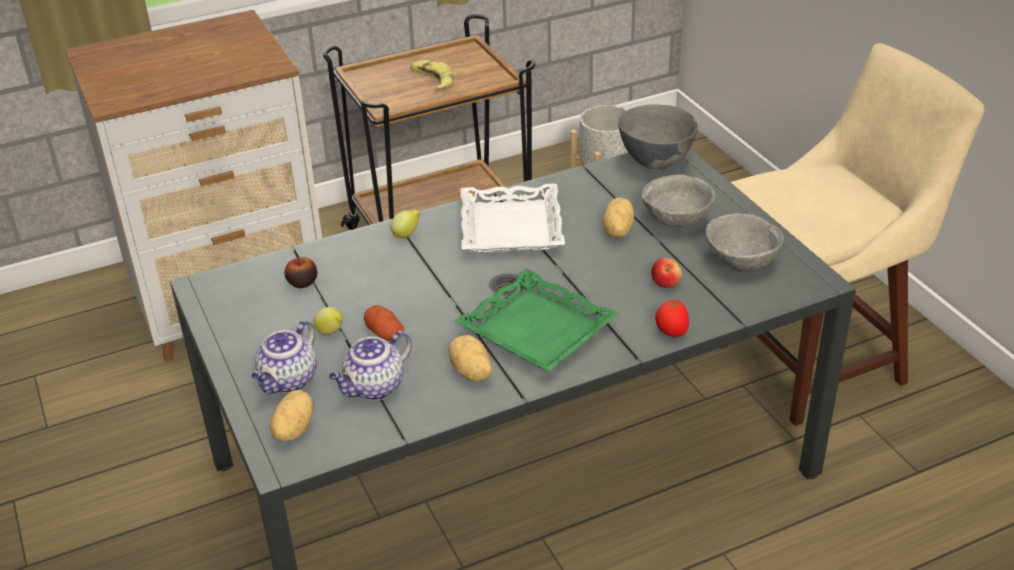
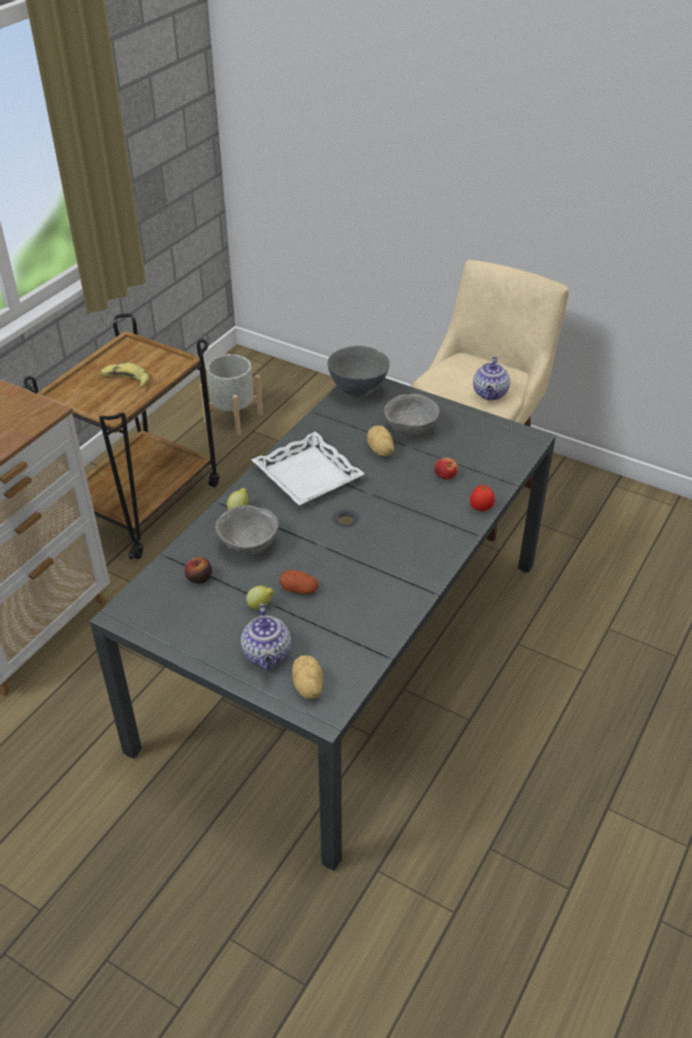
camera: 35 degrees left, 5 degrees up
(374, 388) = (332, 631): teapot -> teapot (490, 394)
(471, 373) = (385, 591): potato -> none
(536, 330) = (398, 543): green tray -> none
(740, 261) = (476, 443): grey bowl -> grey bowl (248, 545)

